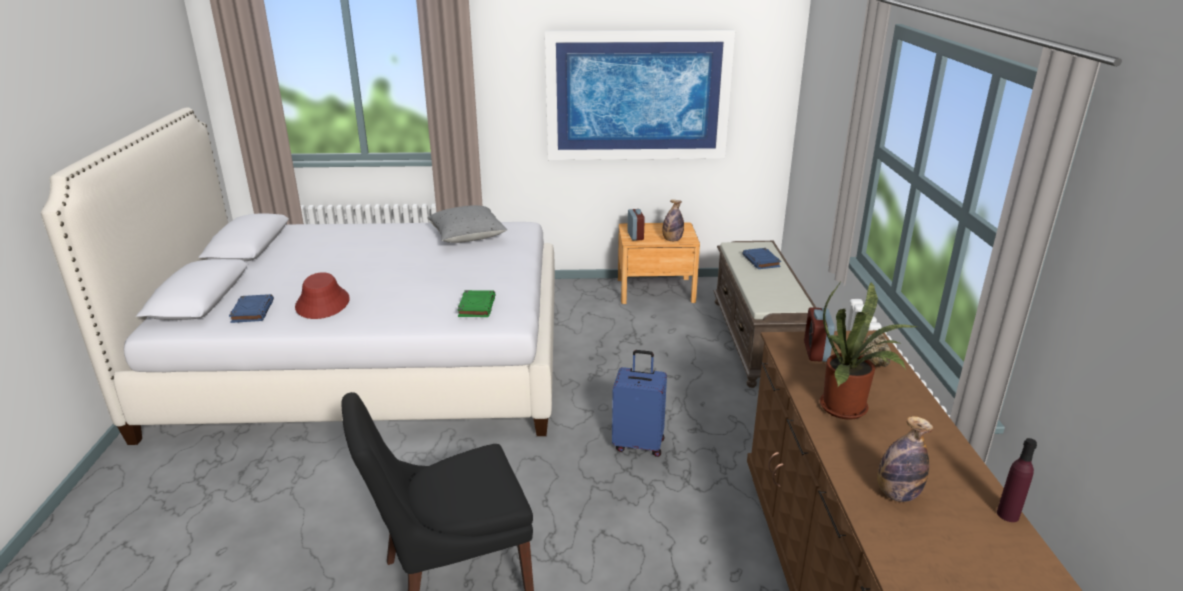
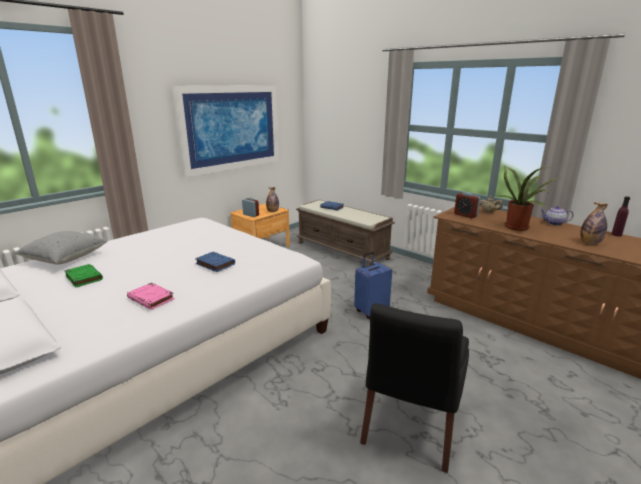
camera: 45 degrees left, 5 degrees down
(252, 311) = (95, 328): blue book -> blue book (215, 264)
(323, 303) = (151, 299): red hat -> pink book
(467, 237) = (176, 234): grey pillow -> grey pillow (65, 258)
(476, 307) = (268, 260): green book -> green book (83, 278)
(941, 435) = (554, 223): none -> teapot

